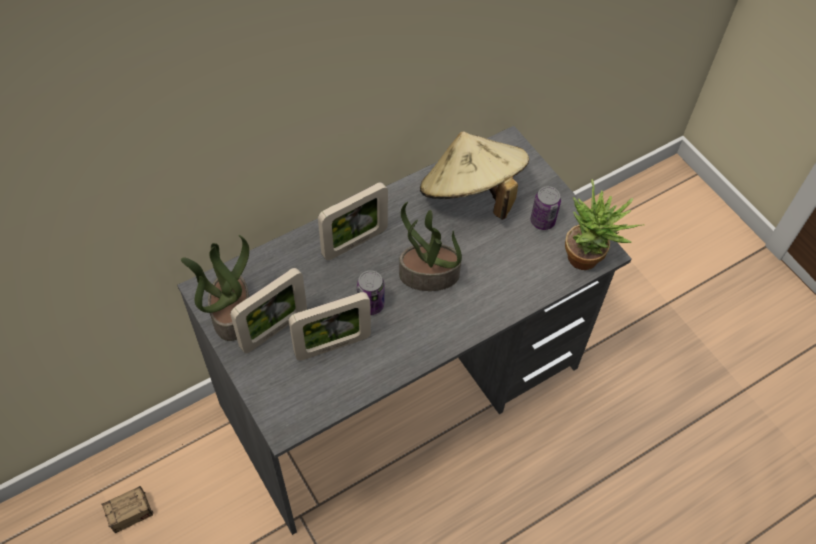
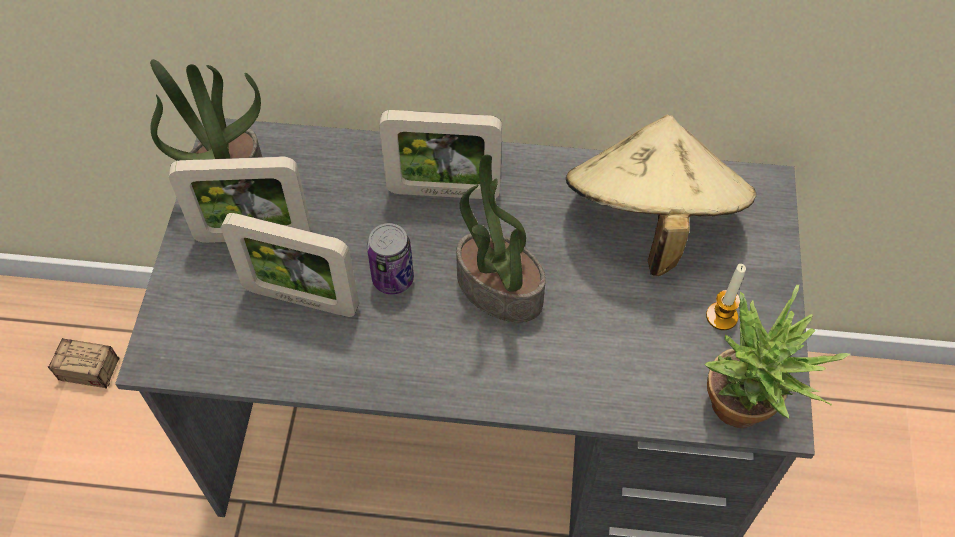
camera: 40 degrees right, 0 degrees up
(542, 221) = (721, 316): can -> candle

